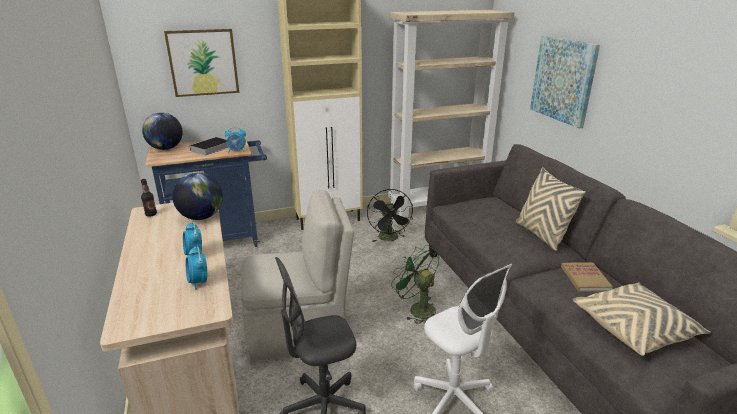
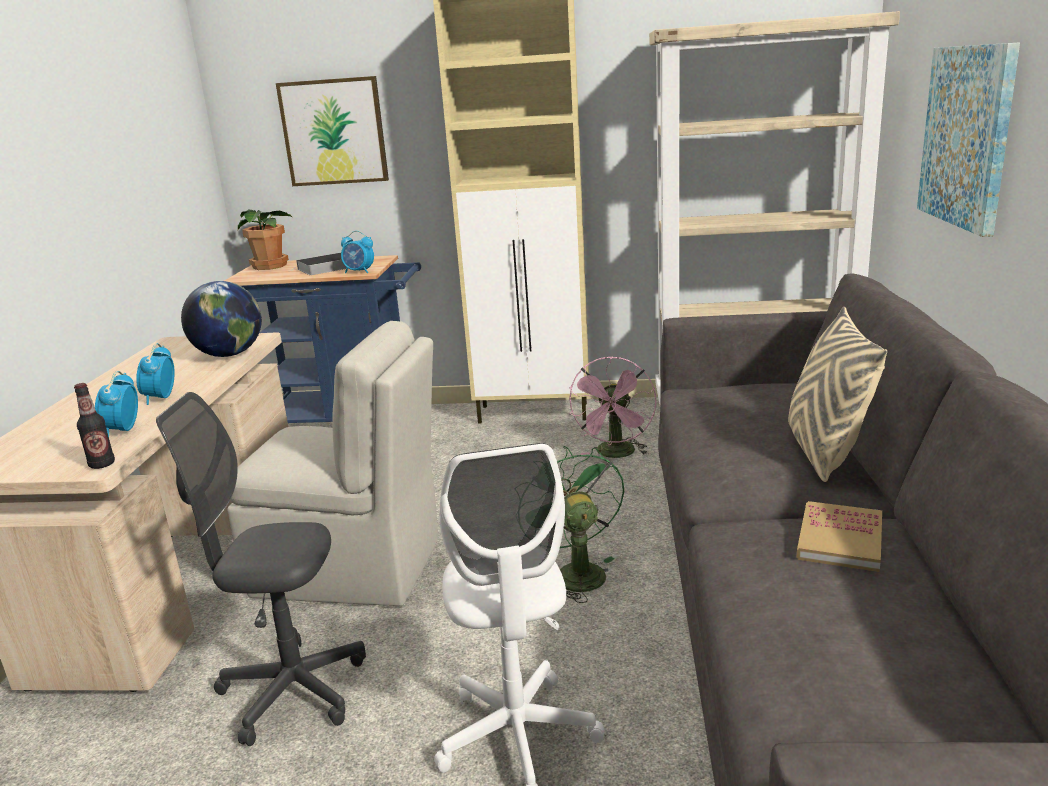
camera: 25 degrees right, 5 degrees down
(151, 214) = (173, 346): bottle -> bottle (102, 464)
(166, 148) = (271, 266): globe -> potted plant
(390, 239) = (616, 454): black fan -> pink fan
(634, 328) = (861, 650): beige pillow -> none

